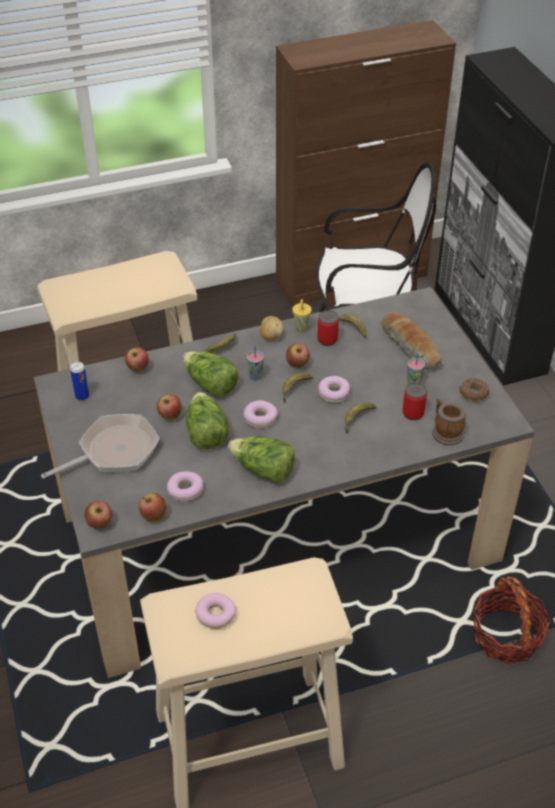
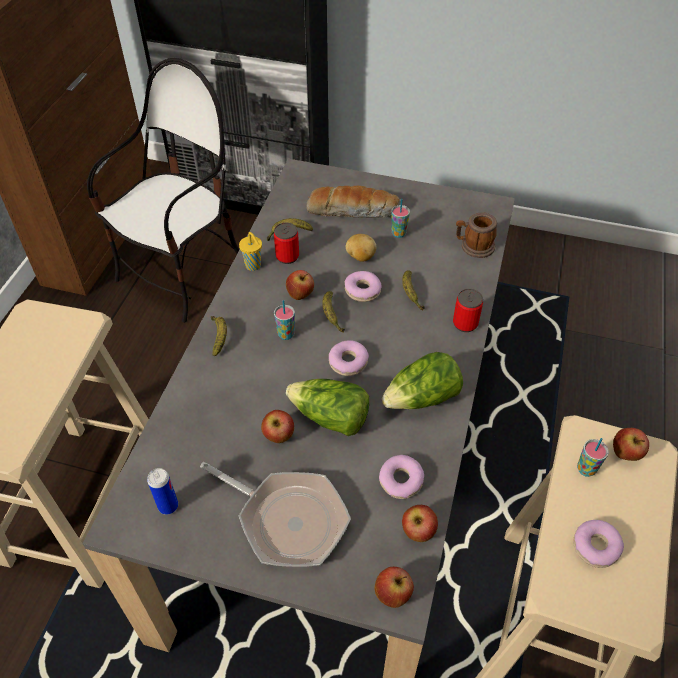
camera: 55 degrees left, 5 degrees up
(114, 451) = (287, 520): frying pan -> frying pan turned 120 degrees clockwise
(138, 369) = (177, 427): apple -> apple (625, 454)
(210, 384) = (263, 376): lettuce -> none
(271, 336) = (241, 292): potato -> potato (360, 257)
(279, 585) = (586, 469): none -> cup
(413, 413) = (434, 254): can -> can (465, 323)
(474, 394) = (443, 206): donut -> none
(506, 636) = (553, 376): basket -> none

